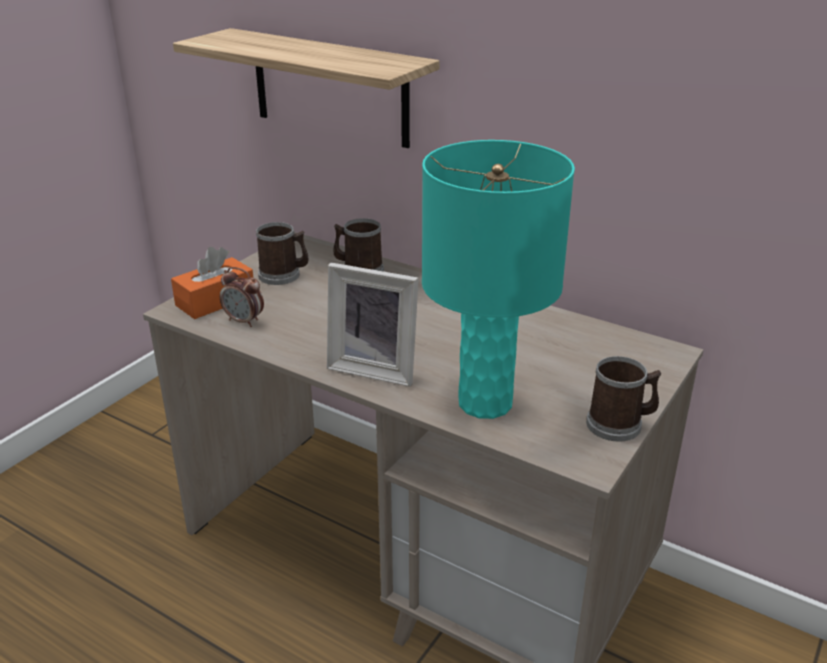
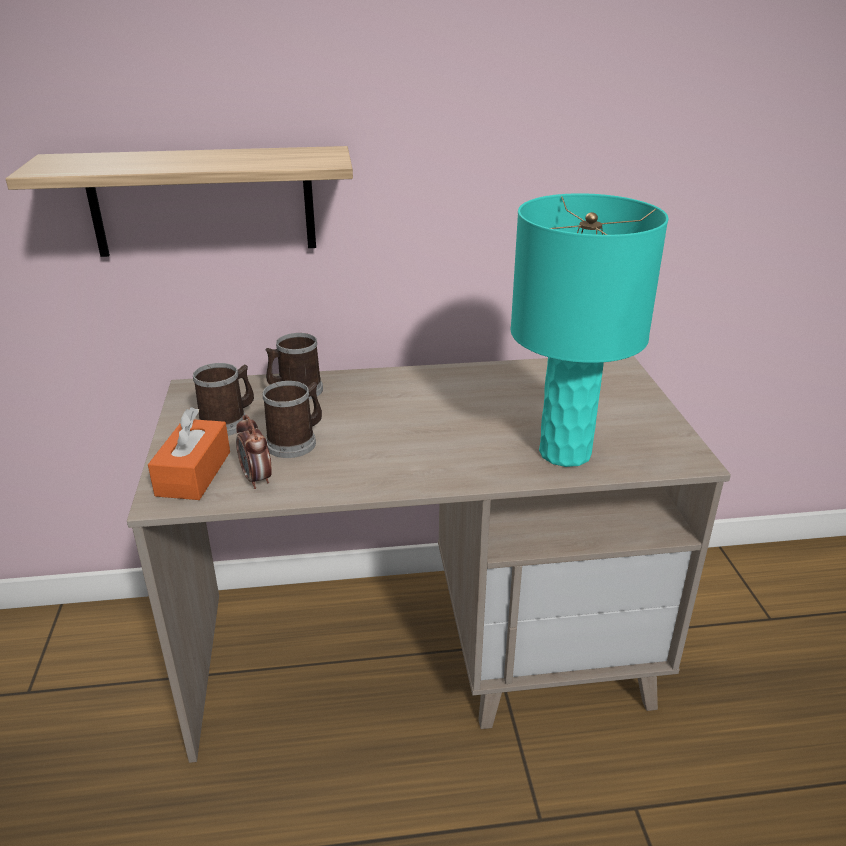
camera: 40 degrees left, 0 degrees up
(244, 321) = (257, 479): alarm clock -> alarm clock turned 75 degrees clockwise
(375, 368) = (442, 465): picture frame -> none
(620, 424) = (667, 425): mug -> mug (296, 442)

